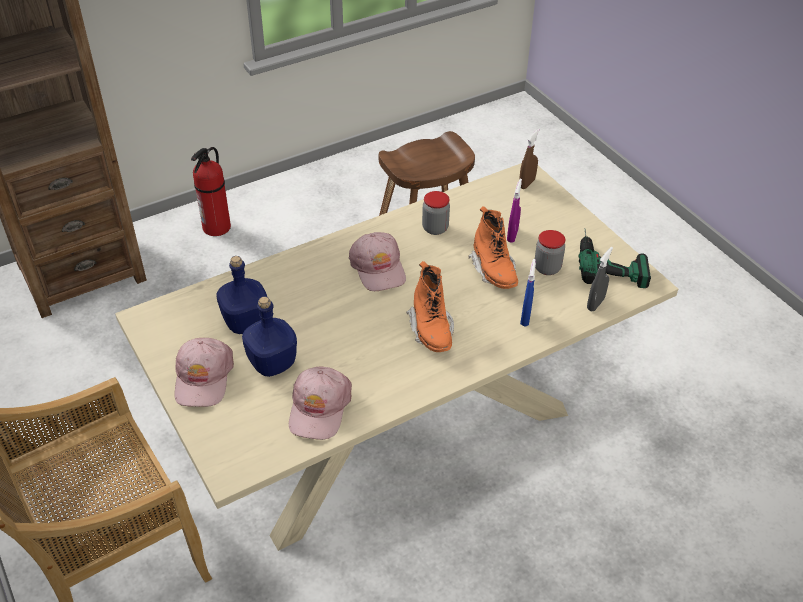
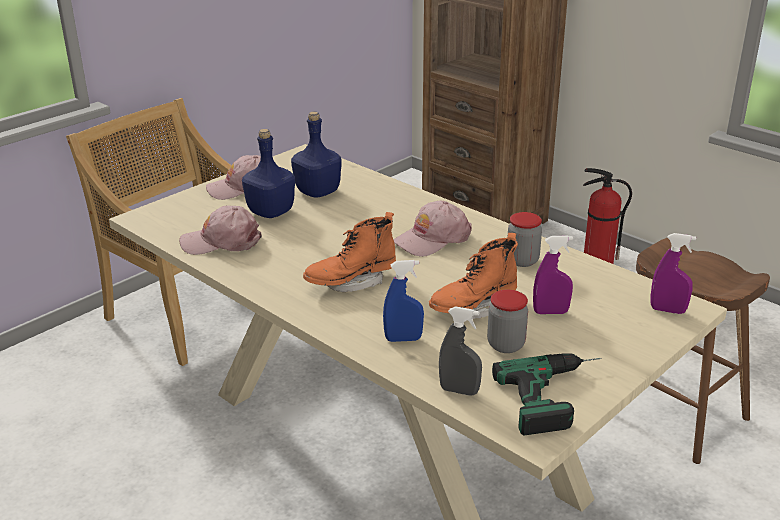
camera: 75 degrees right, 15 degrees down
(526, 183) = (667, 310): brown spray bottle -> purple spray bottle

